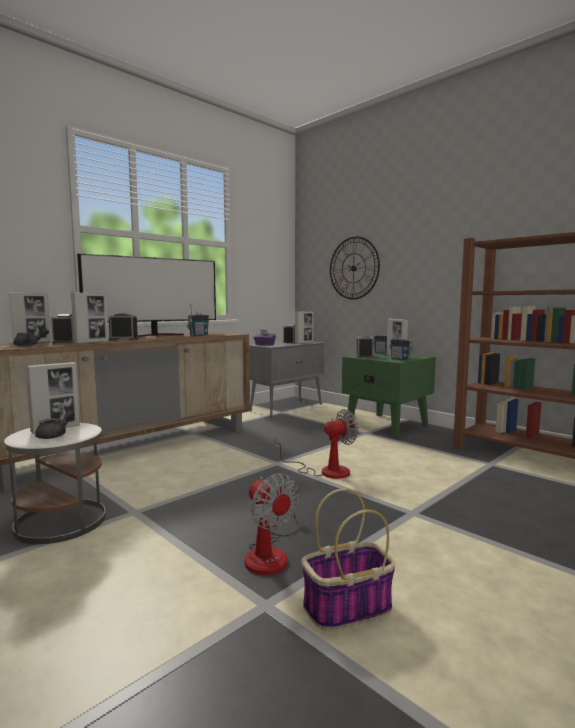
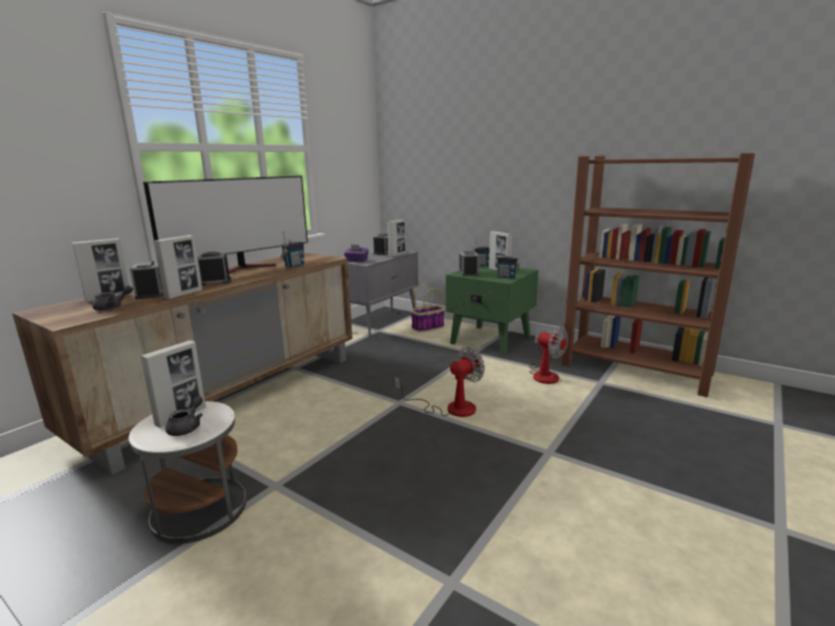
camera: 10 degrees left, 10 degrees up
(271, 553) = (434, 519): fan -> fan (544, 374)
(347, 608) = (526, 574): basket -> basket (427, 327)
(353, 268) = (448, 171): wall clock -> none

